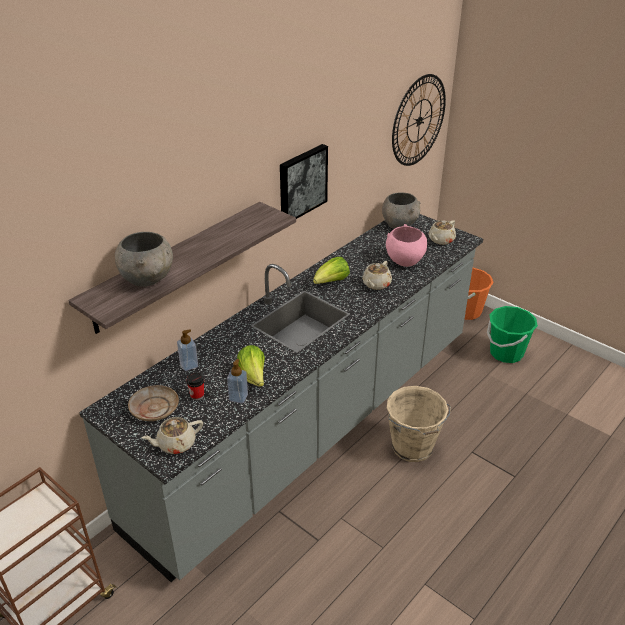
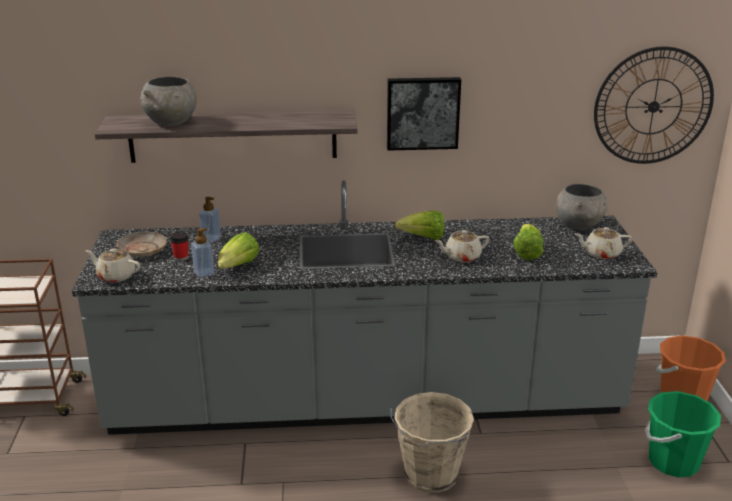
camera: 45 degrees right, 10 degrees down
(404, 261) = (526, 253): pink bowl -> lettuce

